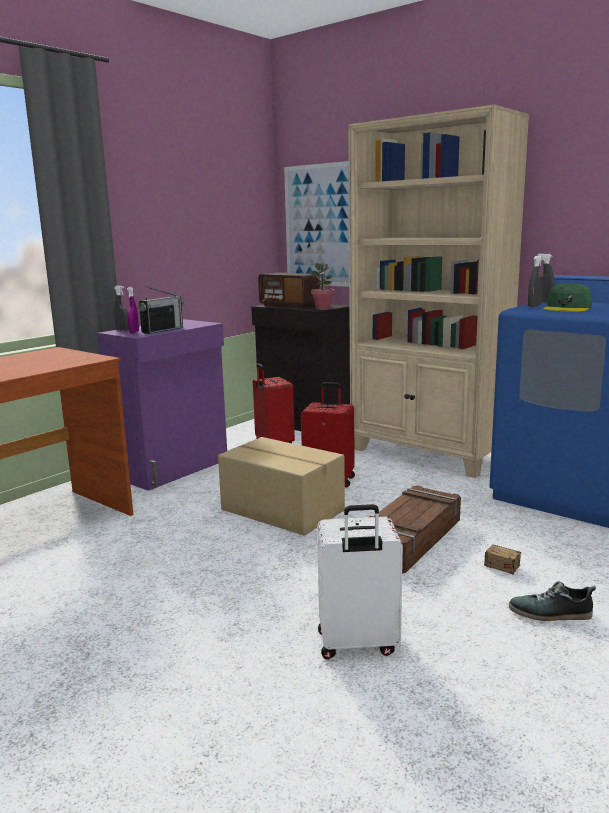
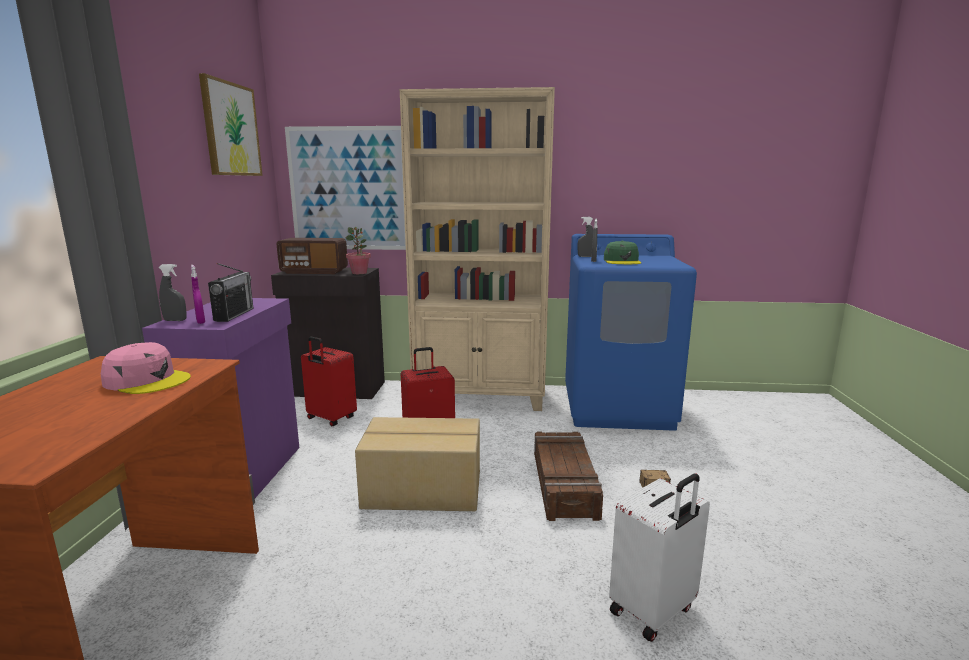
camera: 35 degrees left, 0 degrees up
(54, 361) = (147, 380): none -> pink cap
(223, 174) = (231, 129): none -> picture
(550, 613) = (729, 516): shoe -> none

